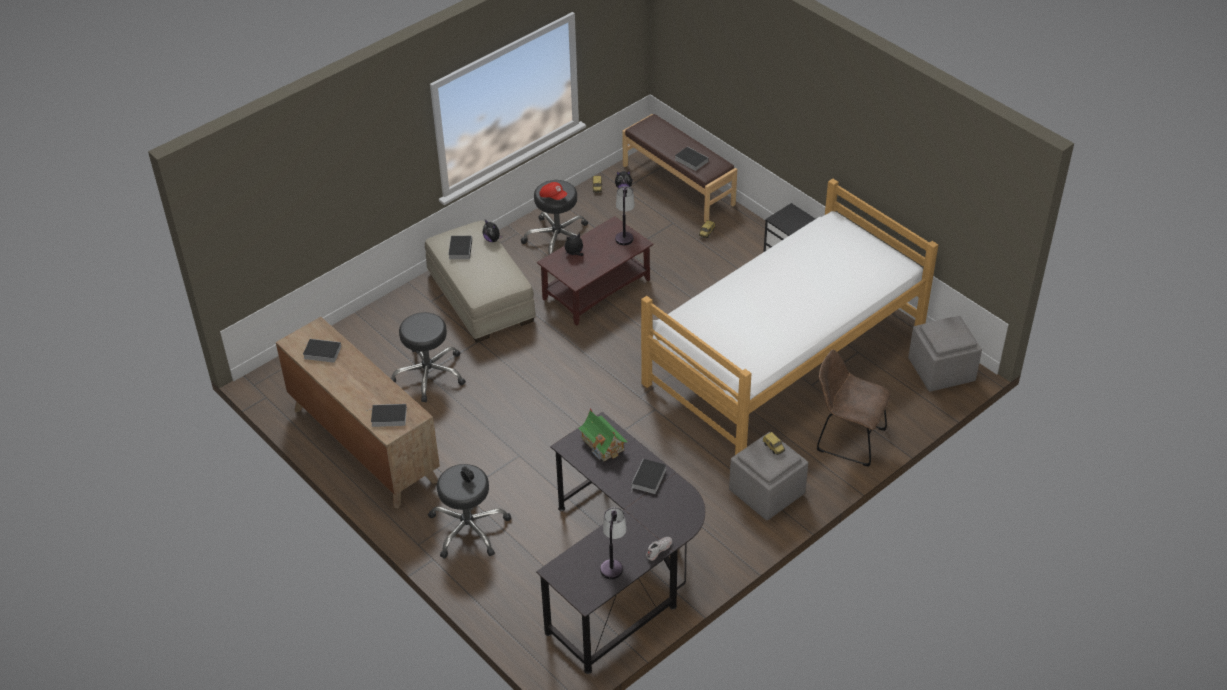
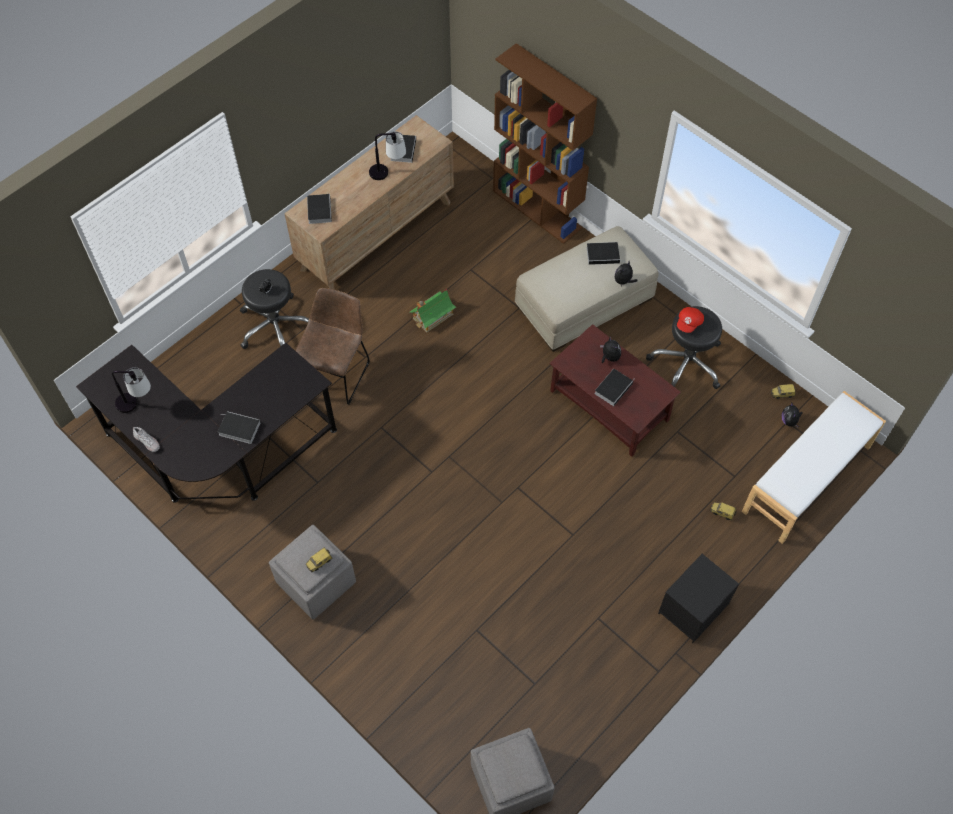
camera: 85 degrees right, 15 degrees up
(360, 321) = (537, 209): none -> brown bookcase
(429, 374) = (470, 272): black stool -> none
(603, 444) = (286, 386): toy house -> toy house (432, 316)
(624, 233) = (650, 403): table lamp -> table lamp (388, 172)
(679, 184) = (807, 479): brown bench -> white bench
(690, 160) = (796, 464): book -> book (613, 387)
(785, 356) = (520, 602): bed -> none
(847, 439) = (394, 667): brown chair -> brown chair (336, 372)

